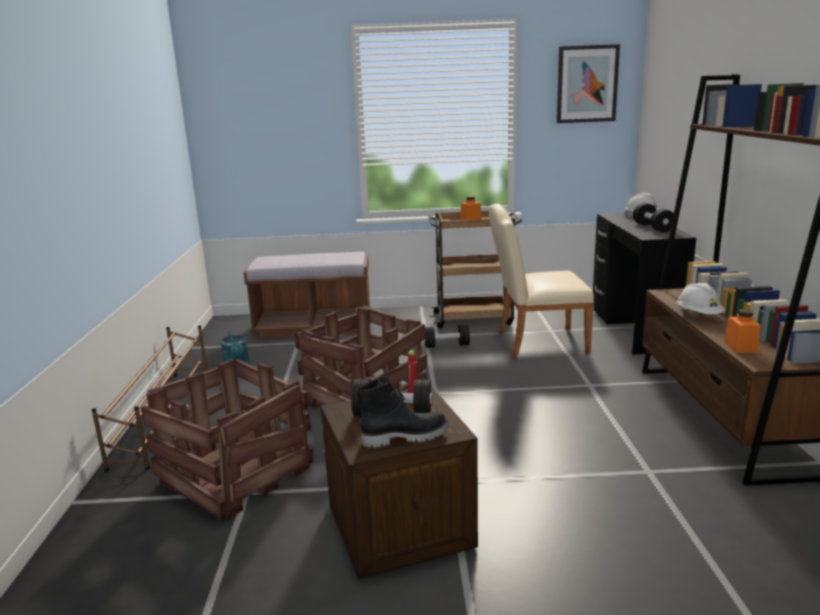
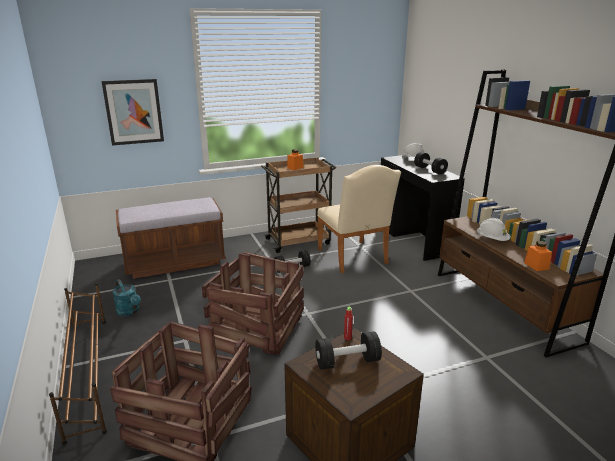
camera: 20 degrees left, 5 degrees up
(405, 437) = (372, 383): black boot -> none
(535, 343) = (354, 258): beige chair -> beige chair turned 90 degrees counterclockwise
(587, 84) = (369, 61): picture -> picture (134, 112)

